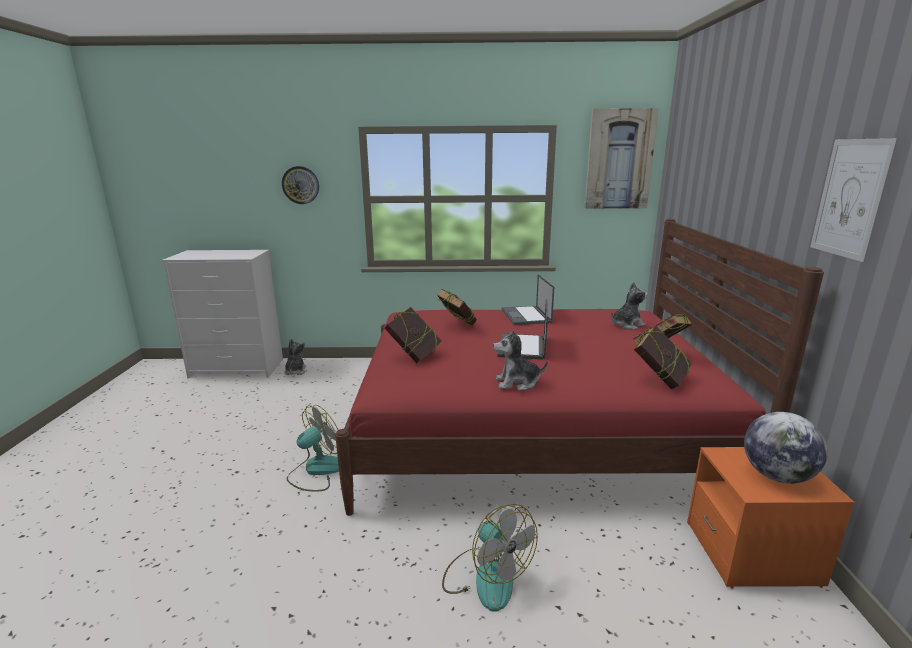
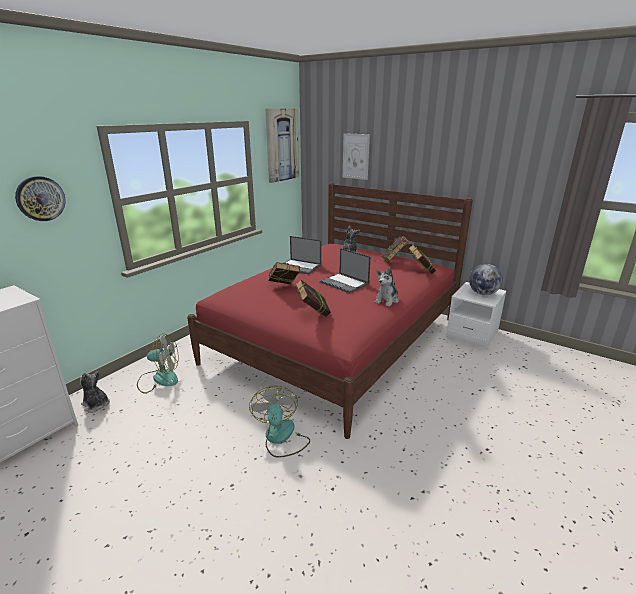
camera: 55 degrees left, 5 degrees up
(486, 577) = (440, 406): fan -> fan (159, 379)
(751, 553) = (472, 334): orange nightstand -> white nightstand
(851, 198) = (476, 164): picture -> picture (355, 156)

